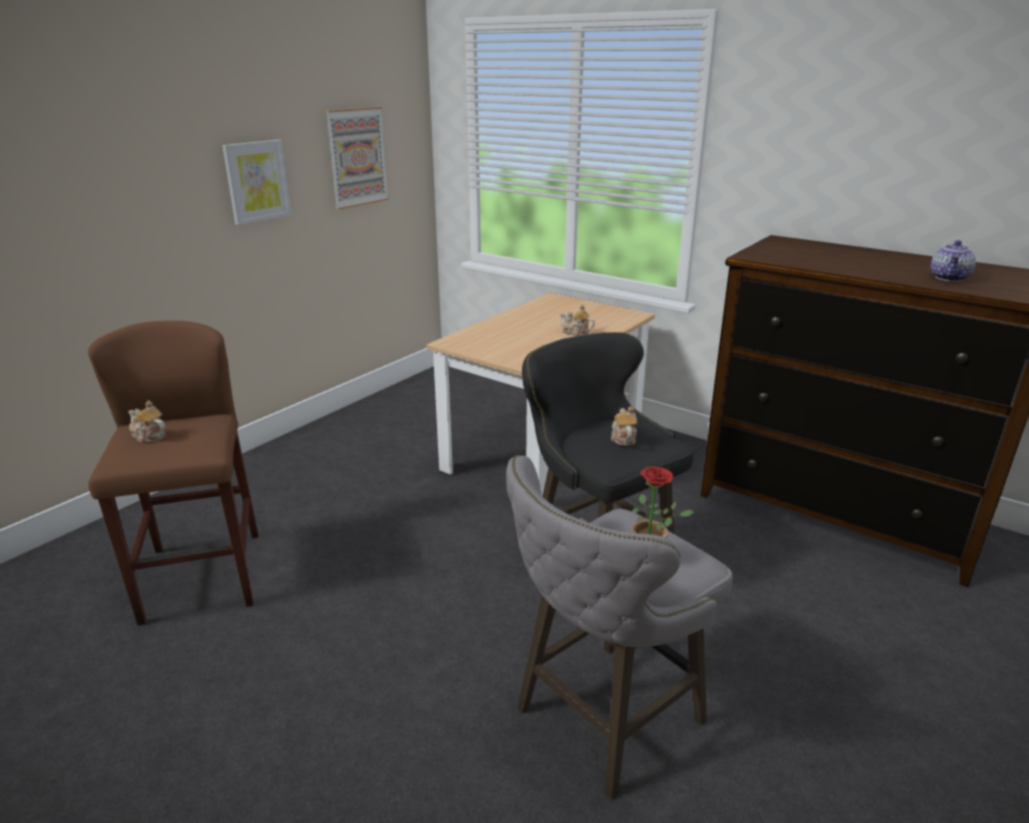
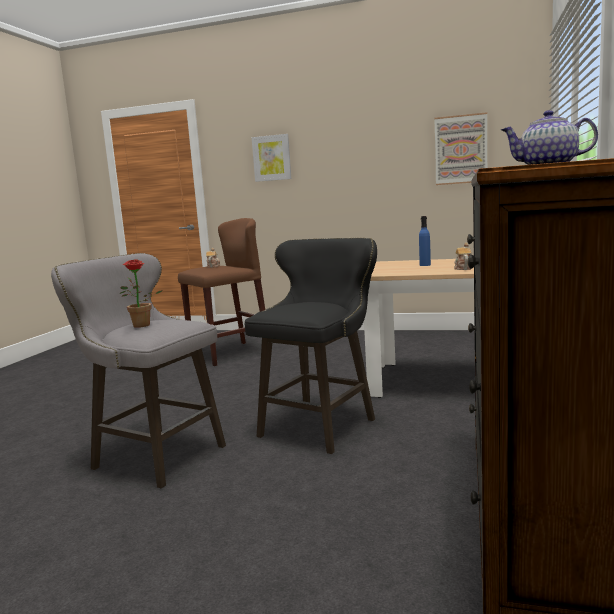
camera: 70 degrees right, 15 degrees down
(256, 181) = (375, 163): picture -> picture (272, 158)
(518, 336) = (425, 265): none -> blue bottle
(623, 438) = (299, 305): teapot -> none

